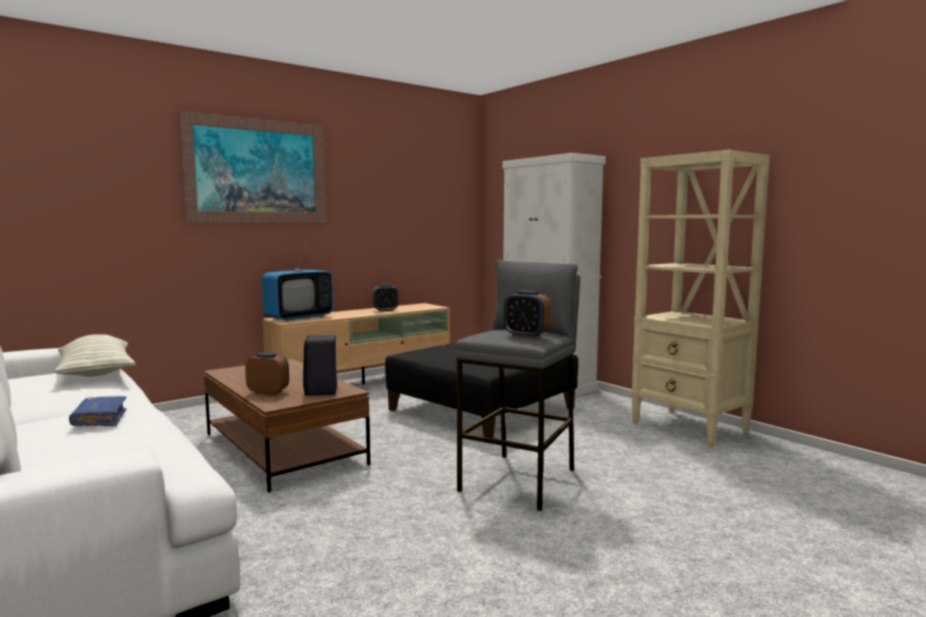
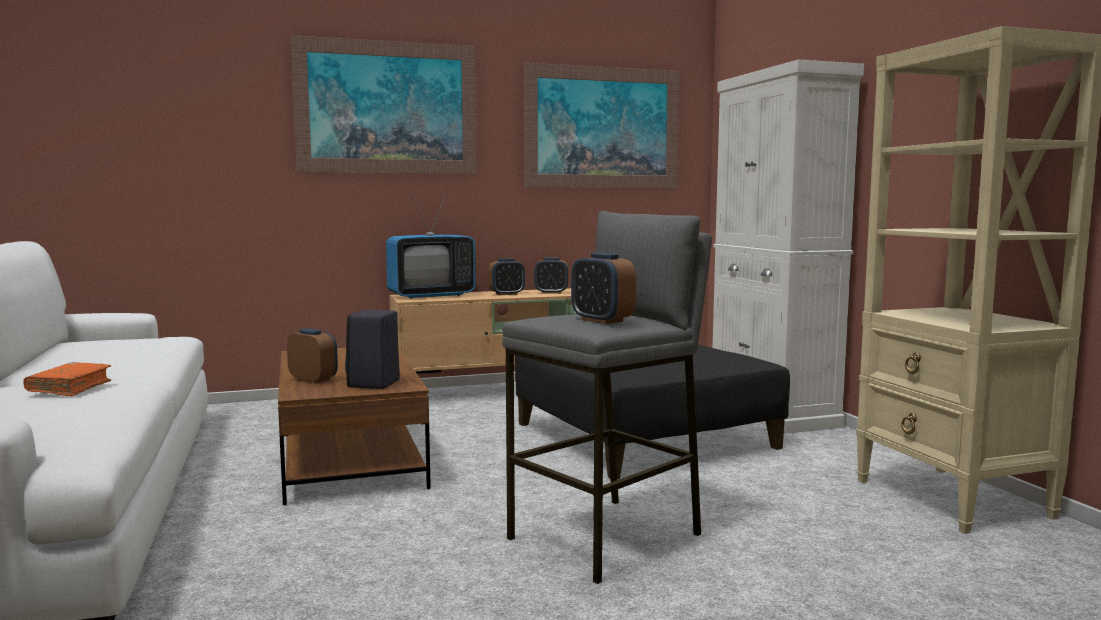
camera: 20 degrees right, 0 degrees up
(96, 373) = (149, 342): pillow -> none
(100, 420) = (70, 388): blue book -> orange book
(354, 313) = (506, 294): none -> alarm clock
(411, 188) = (603, 128): none -> picture

